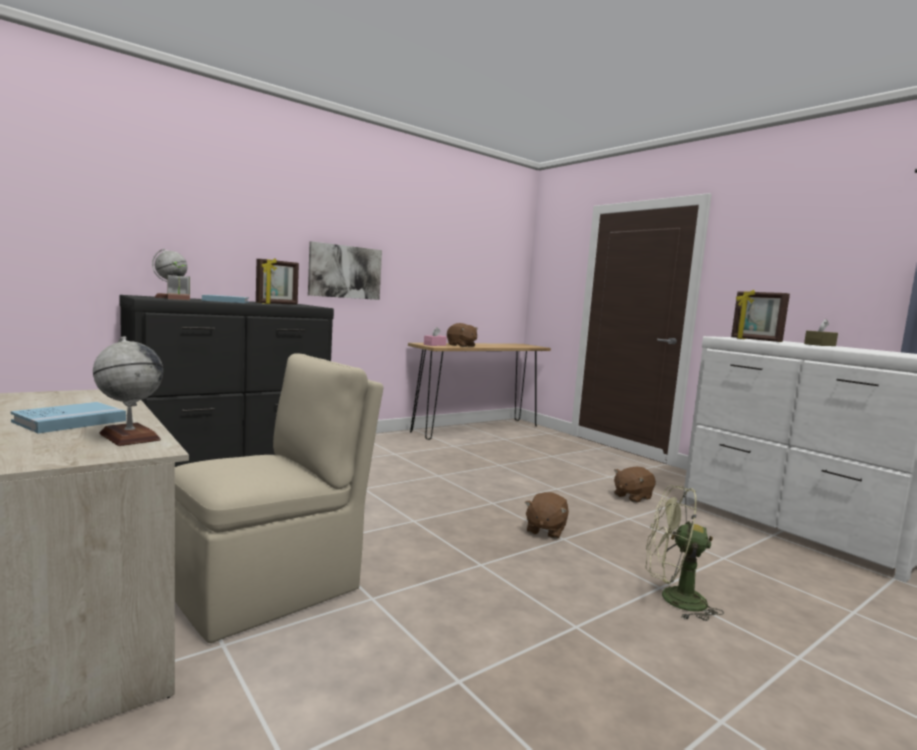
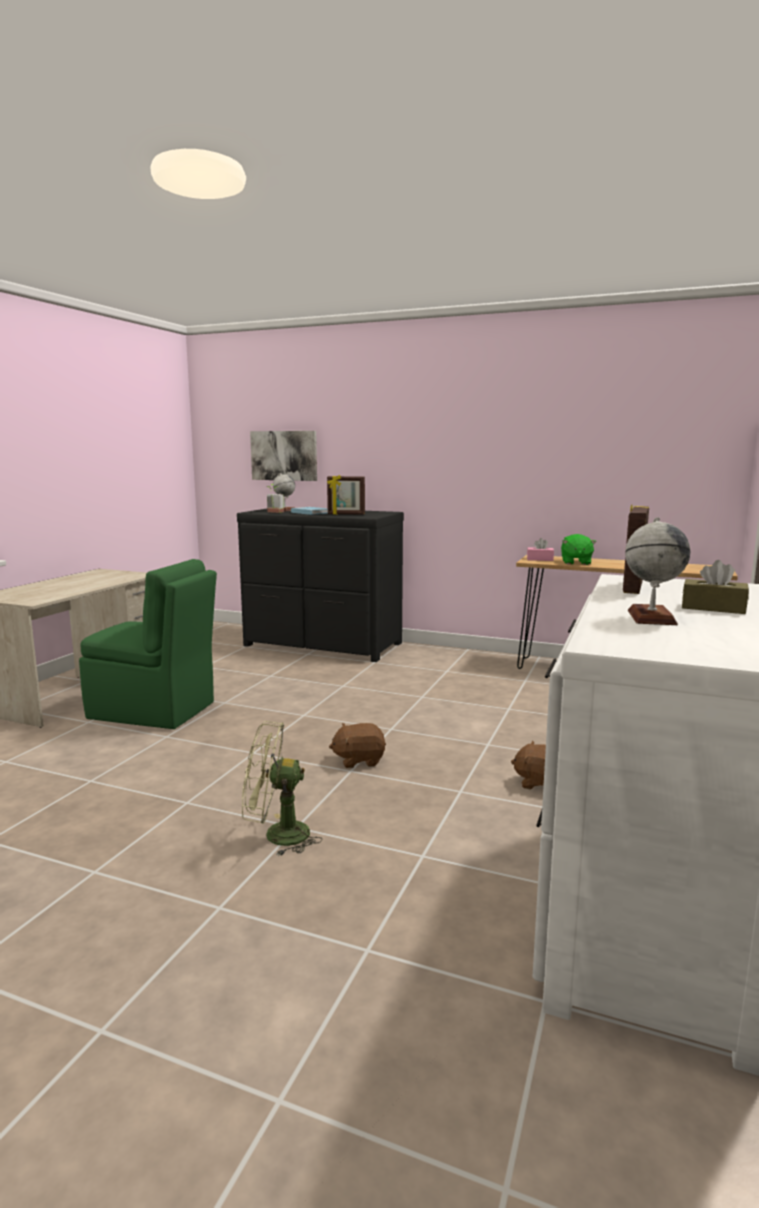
camera: 60 degrees right, 5 degrees up
(70, 421) = (69, 586): blue book -> none
(129, 437) = (51, 596): globe -> globe (651, 617)
(270, 587) = (154, 711): beige chair -> green chair
(345, 272) = (450, 478): picture -> picture (284, 455)
(461, 345) = (575, 562): brown plush toy -> green plush toy
(673, 599) = (277, 836): green fan -> green fan turned 75 degrees counterclockwise

